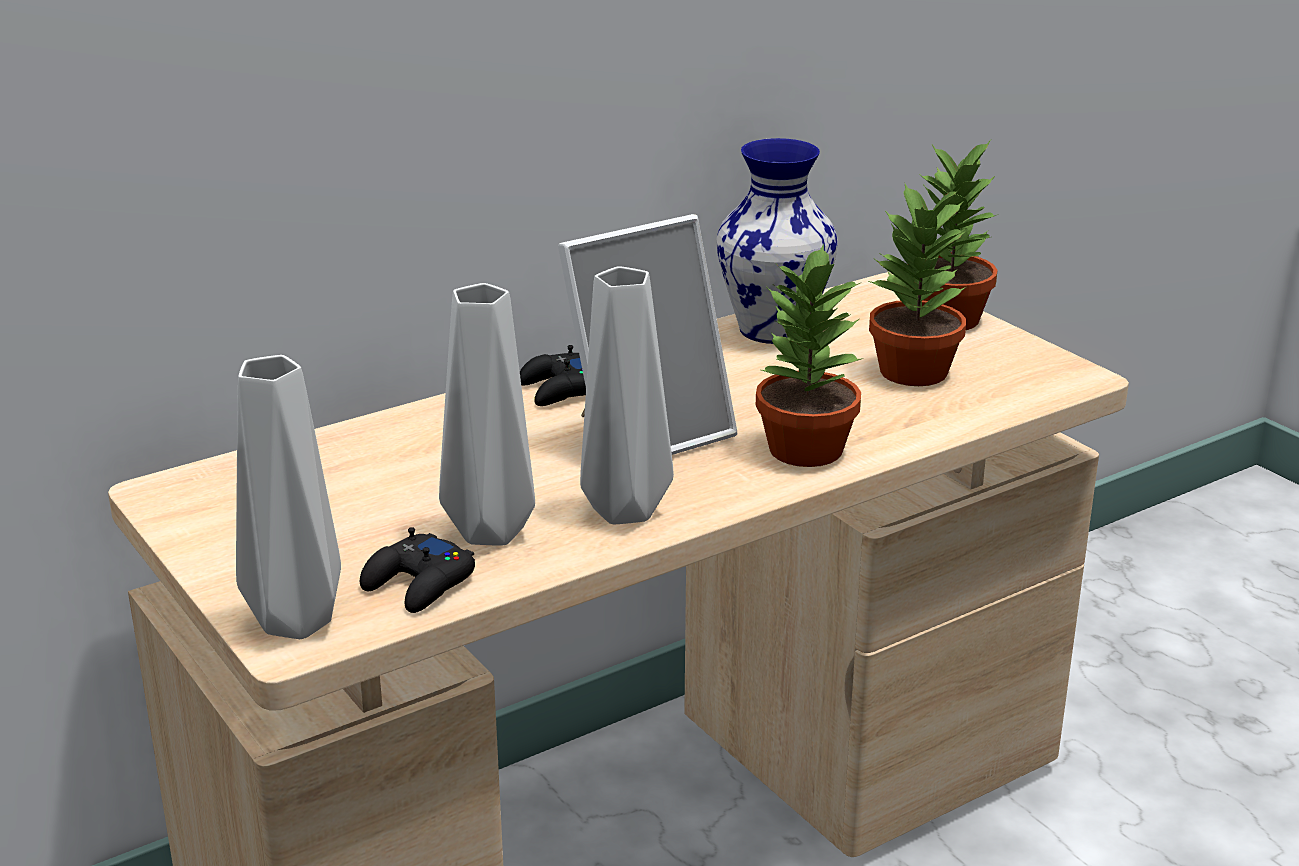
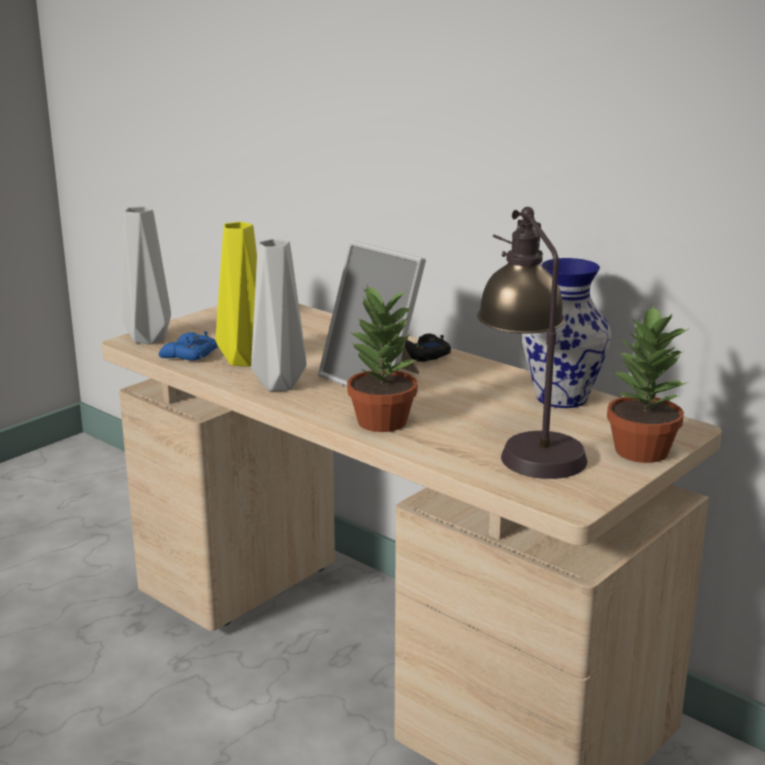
camera: 75 degrees right, 5 degrees down
(419, 584) = (188, 355): black game controller -> blue game controller
(494, 530) = (246, 361): grey vase -> yellow vase
(914, 372) = (528, 445): potted plant -> table lamp

